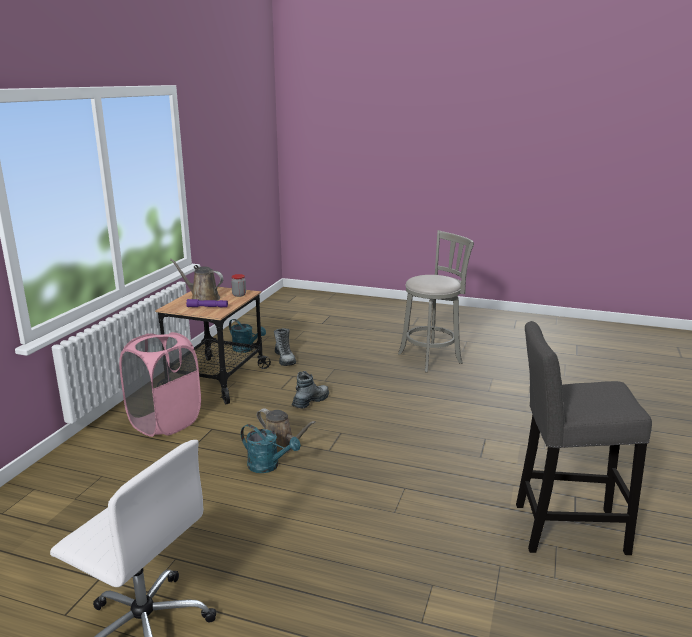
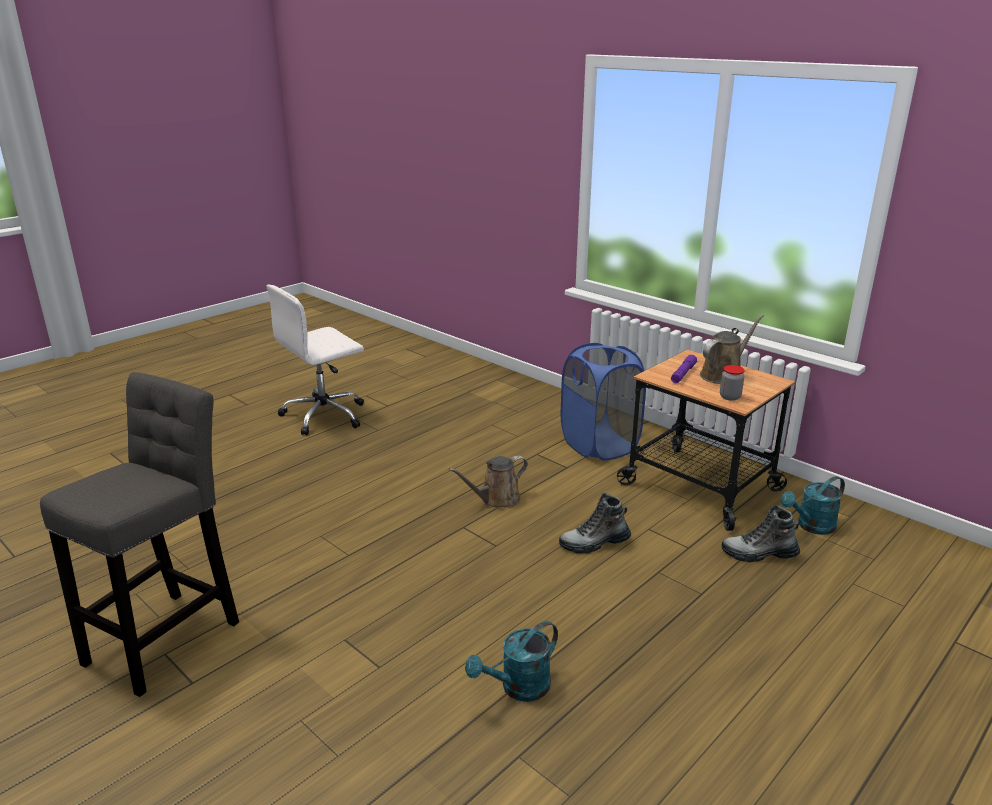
camera: 115 degrees right, 5 degrees up
(165, 422) = (599, 445): pink laundry basket -> blue laundry basket
(268, 466) = (464, 485): turquoise watering can -> turquoise watering can (518, 688)
(310, 401) = (594, 543): boot -> boot turned 105 degrees clockwise
(432, 357) = (713, 744): grey stool -> none

